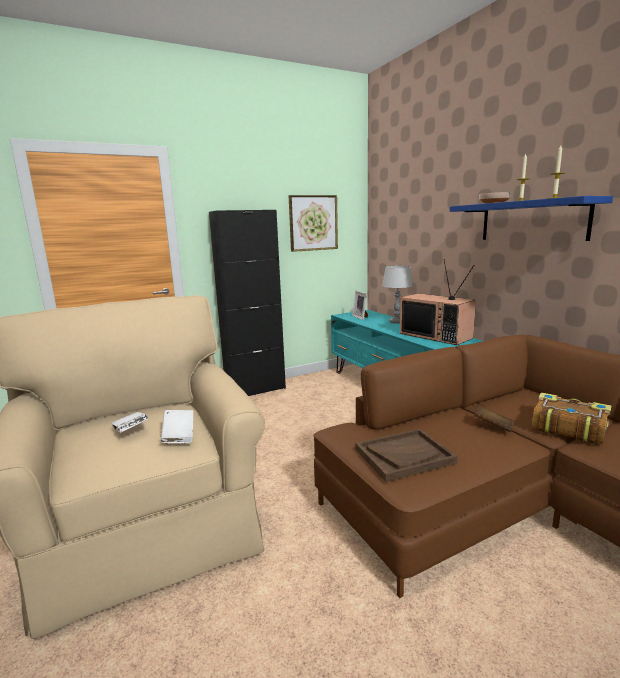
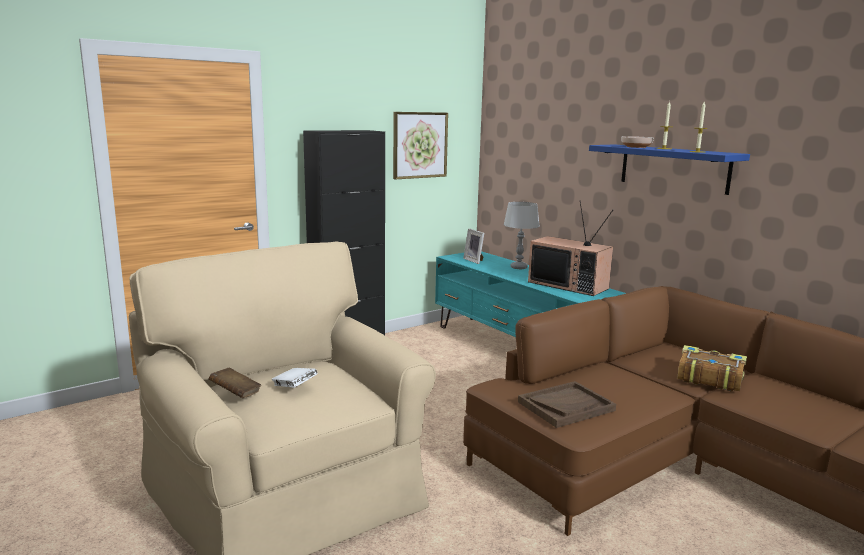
camera: 10 degrees left, 0 degrees up
(179, 436) = (349, 390): white book -> none
(493, 427) = (641, 379): brown book -> brown book (236, 393)

